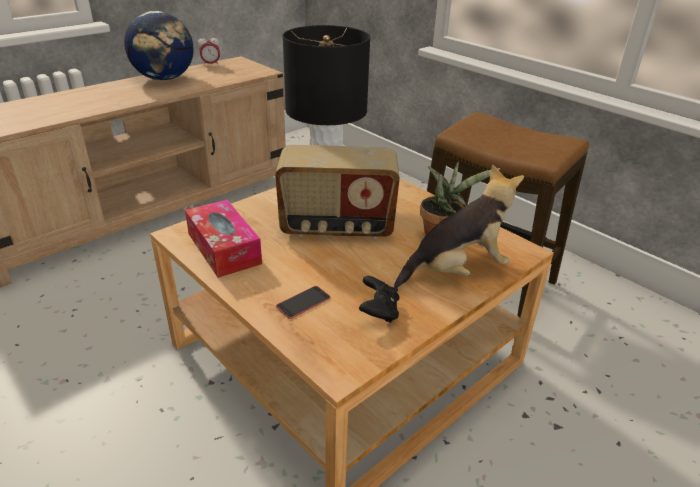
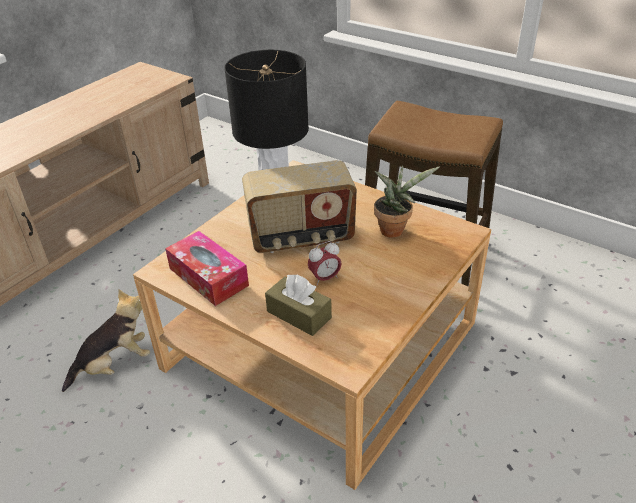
camera: 10 degrees left, 5 degrees up
(165, 79) = (75, 103): globe -> none
(211, 65) = (114, 78): alarm clock -> alarm clock (325, 278)
(303, 302) = (299, 314): phone -> brown tissue box
(379, 311) = (364, 310): black game controller -> none
(456, 270) = (416, 260): plush toy -> plush toy (115, 365)

